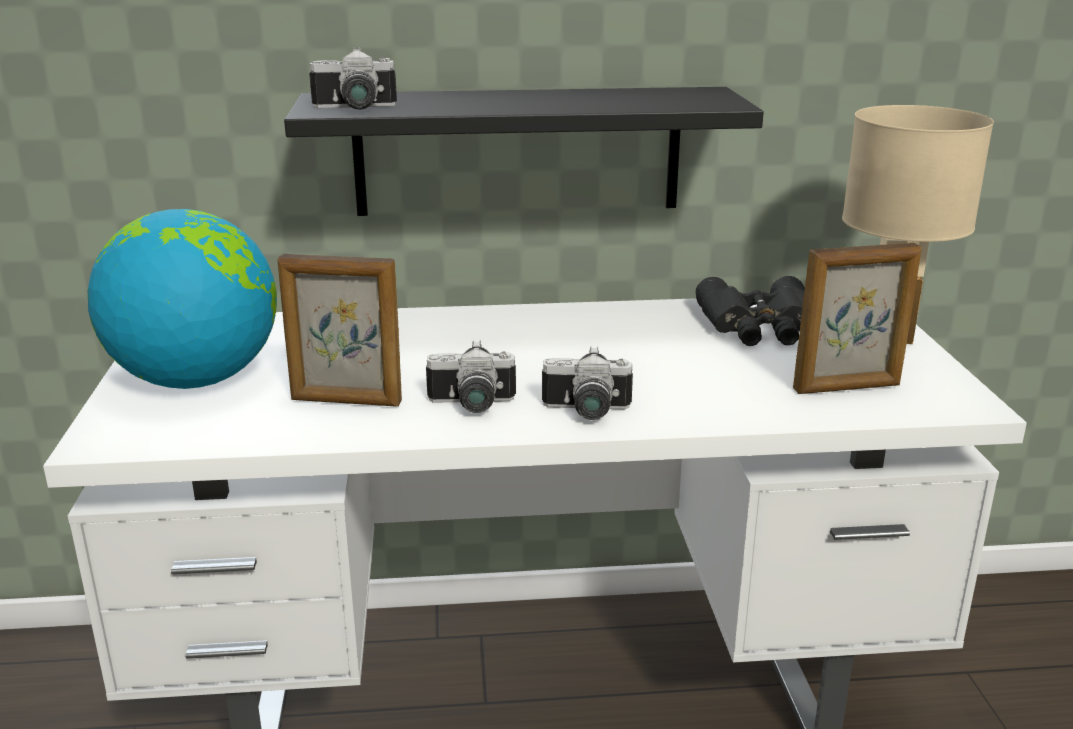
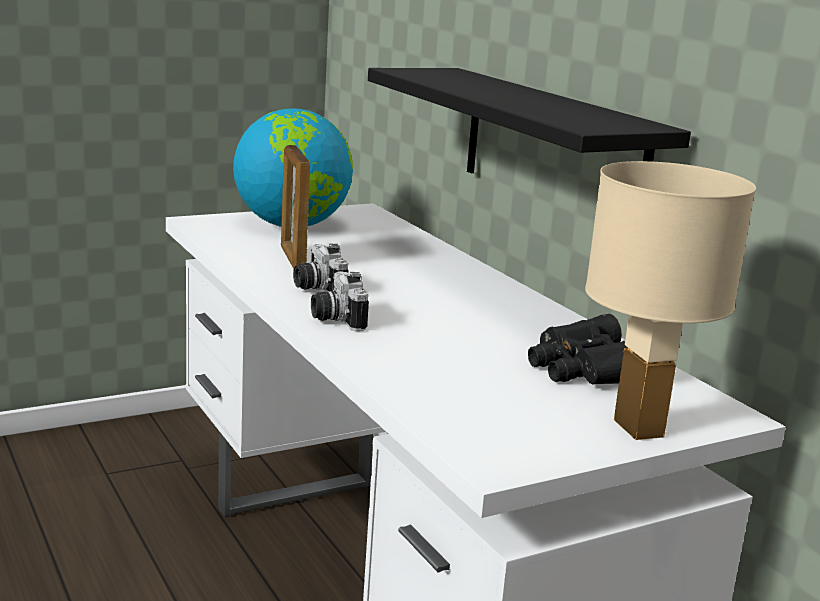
camera: 65 degrees right, 5 degrees down
(354, 108) = (417, 73): camera -> none
(847, 388) = (479, 408): picture frame -> none

